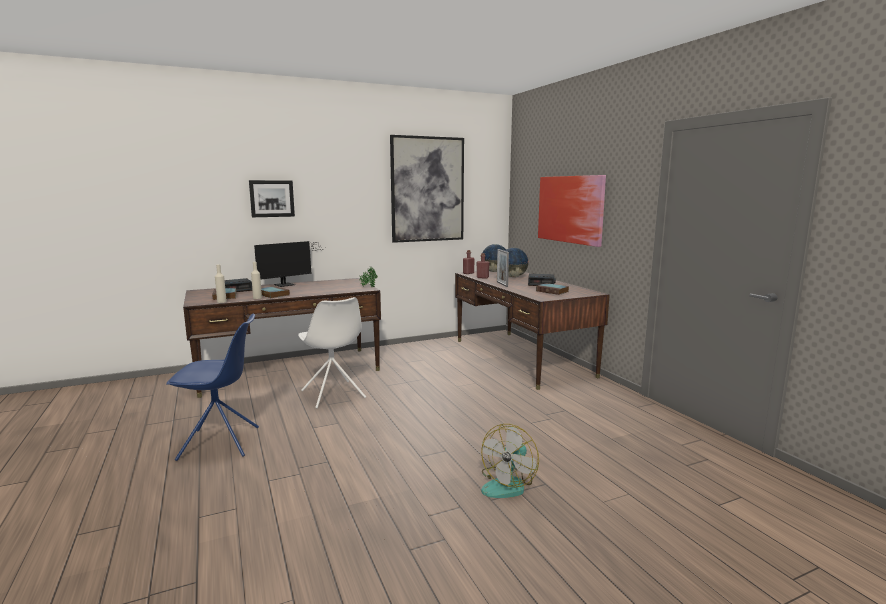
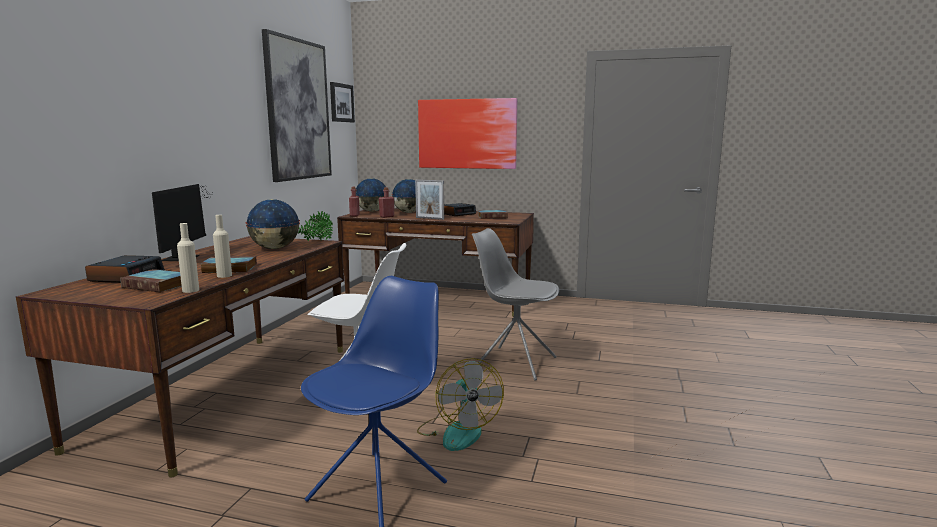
camera: 50 degrees left, 0 degrees up
(272, 198) = (136, 112): picture -> picture (341, 103)
(334, 288) = (275, 248): none -> globe
(442, 419) = (514, 362): none -> grey chair
(508, 484) = (665, 379): fan -> fan (458, 431)

